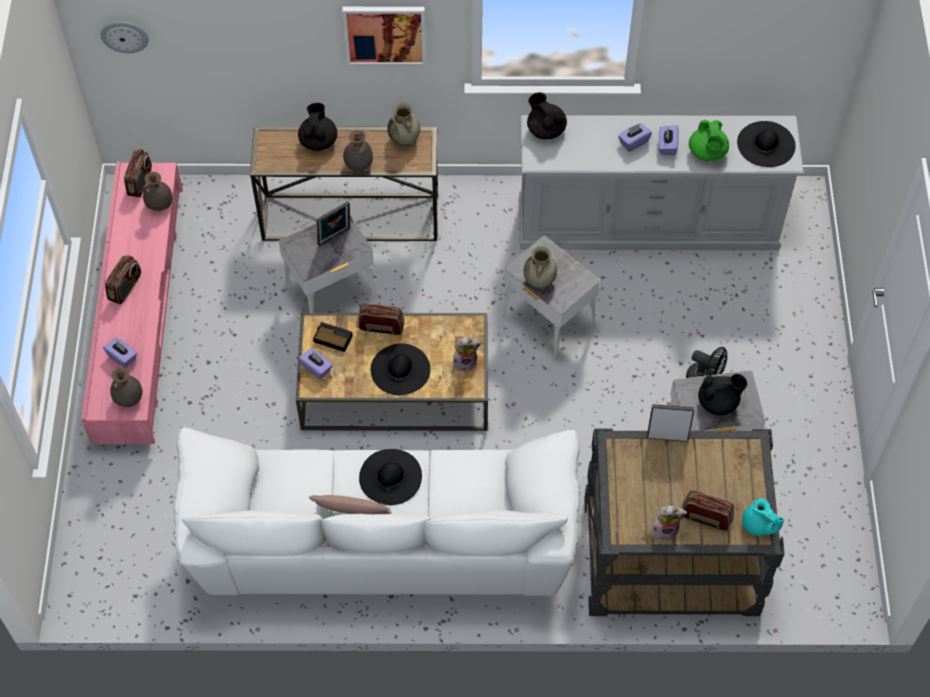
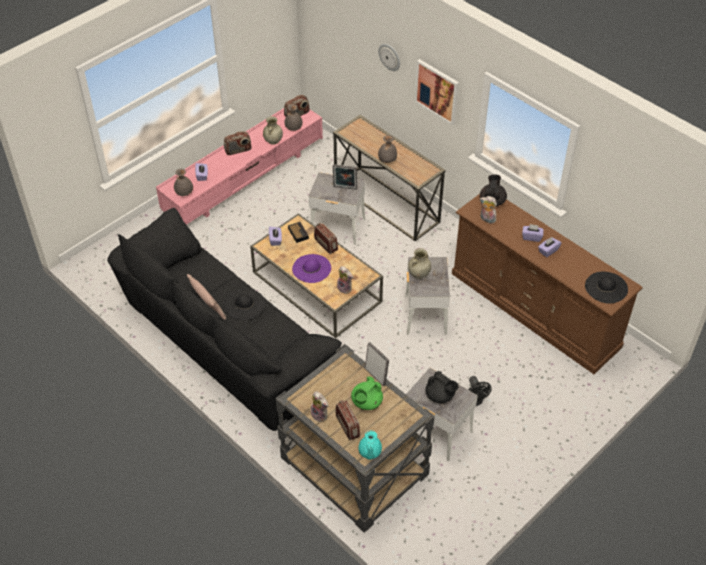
camera: 45 degrees right, 10 degrees down
(124, 36) = (320, 22): wall clock -> wall clock (390, 56)
(318, 141) = (381, 139): black teapot -> none
(382, 546) = (227, 347): white sofa -> black sofa
(400, 369) = (311, 268): black hat -> purple hat
(404, 139) = (422, 164): beige vase -> beige vase (273, 141)
(565, 157) = (487, 219): none -> plush toy
(648, 223) = (534, 310): white cabinet -> brown cabinet
(707, 153) = (566, 269): green teapot -> green teapot (366, 402)

